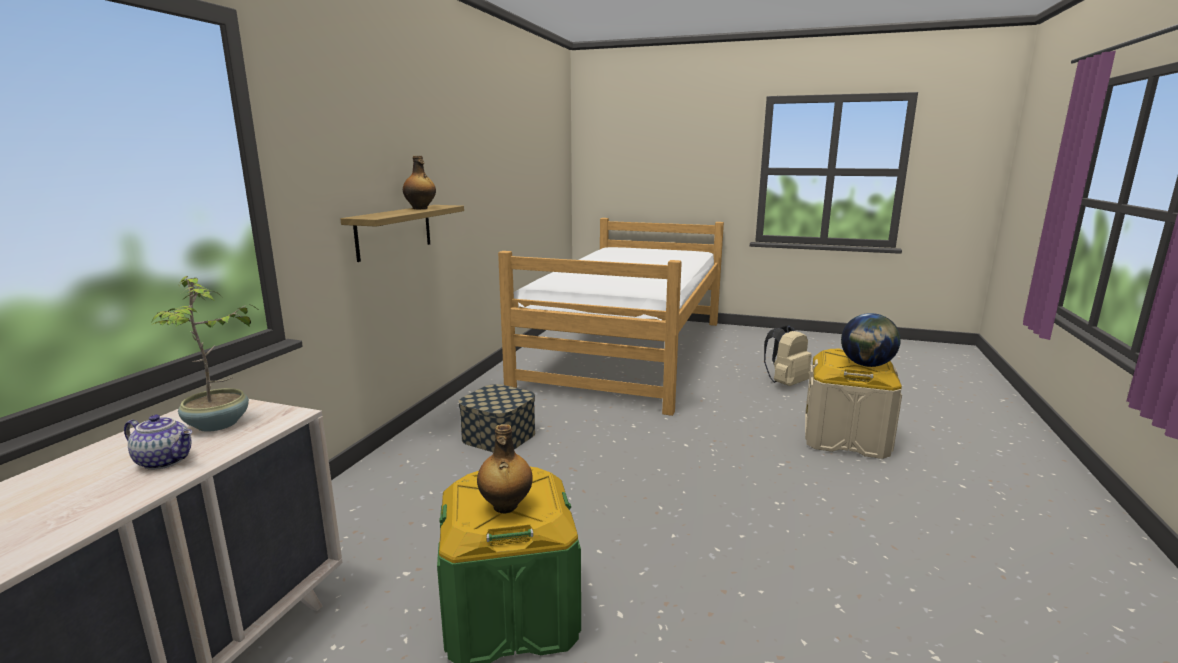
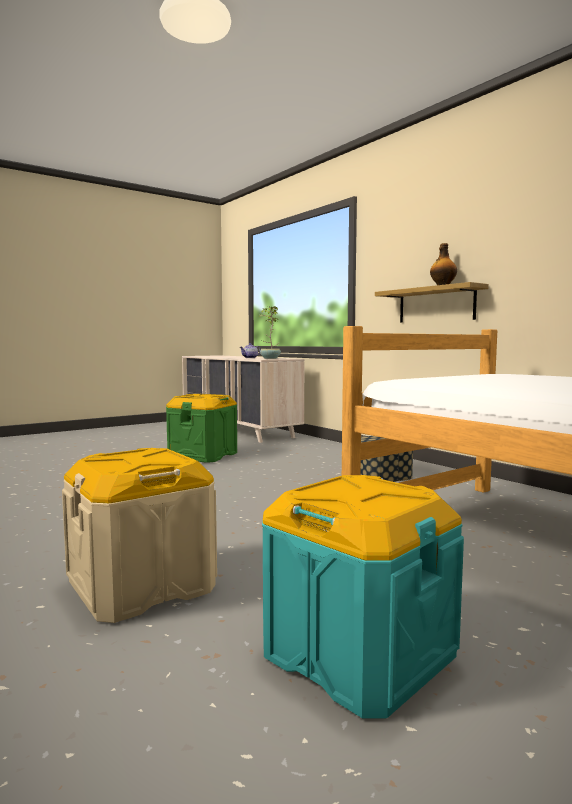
camera: 125 degrees right, 10 degrees down
(505, 506) = (195, 395): bottle -> none
(785, 383) = (359, 654): beige backpack -> turquoise storage box
(866, 365) = (117, 457): globe -> none

